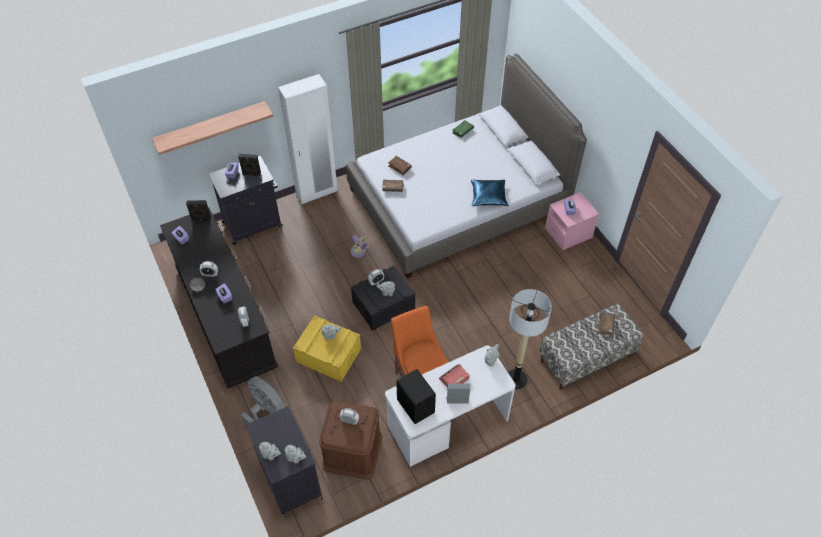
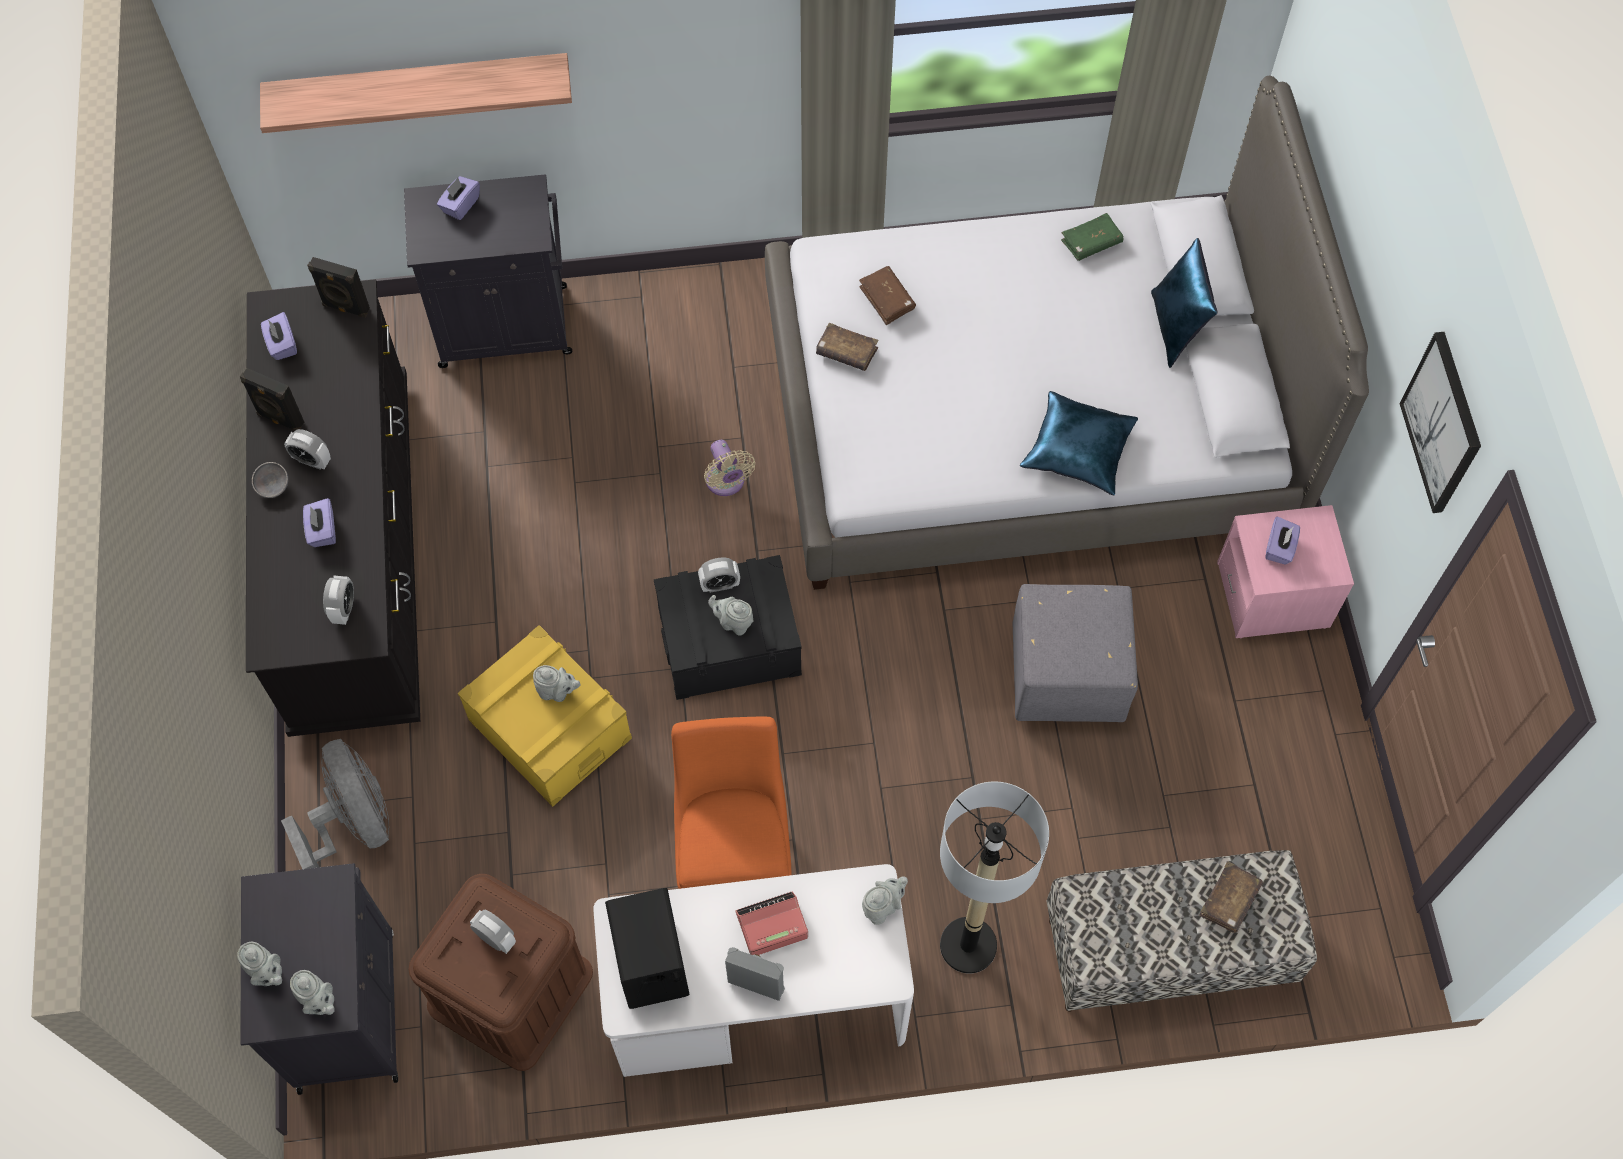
camera: 20 degrees right, 10 degrees up
(251, 174) = (504, 220): black speaker -> black speaker (279, 419)
(317, 193) = (688, 288): white wardrobe -> none
(504, 150) = (1176, 328): none -> blue pillow
(510, 279) = (1069, 675): none -> grey ottoman
(621, 133) = (1443, 423): none -> picture

